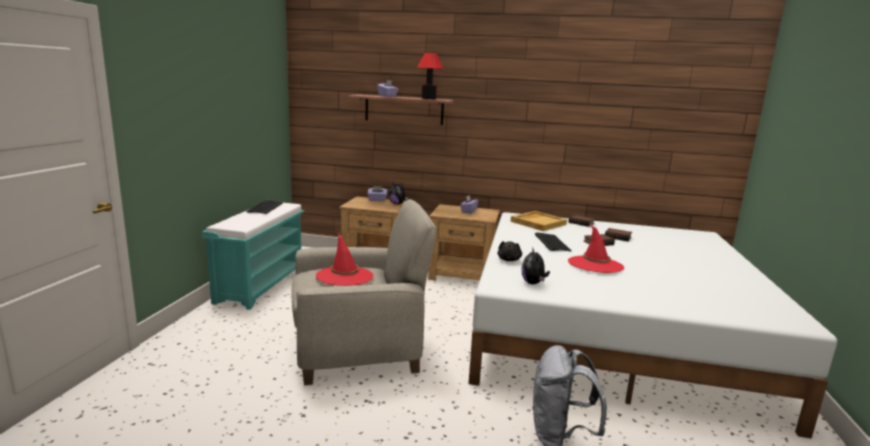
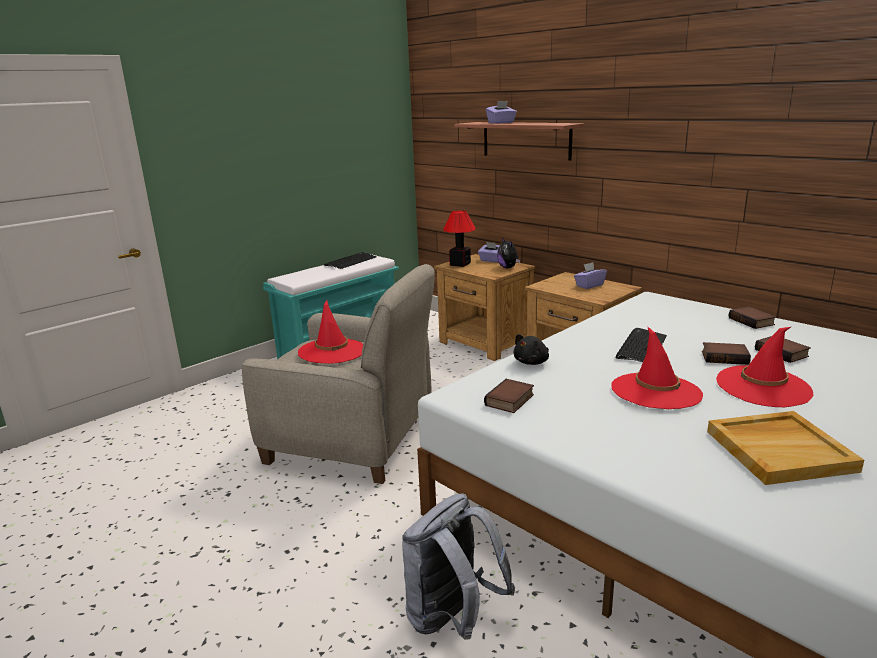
camera: 35 degrees right, 5 degrees up
(428, 98) = (546, 123): table lamp -> table lamp (460, 264)
(533, 283) = (510, 401): plush toy -> book
(538, 223) = (673, 313): beige tray -> beige tray (779, 450)
(635, 254) = (763, 387): none -> red hat

